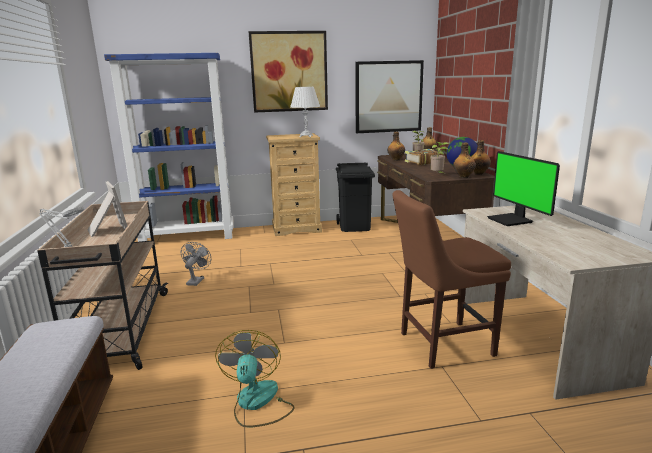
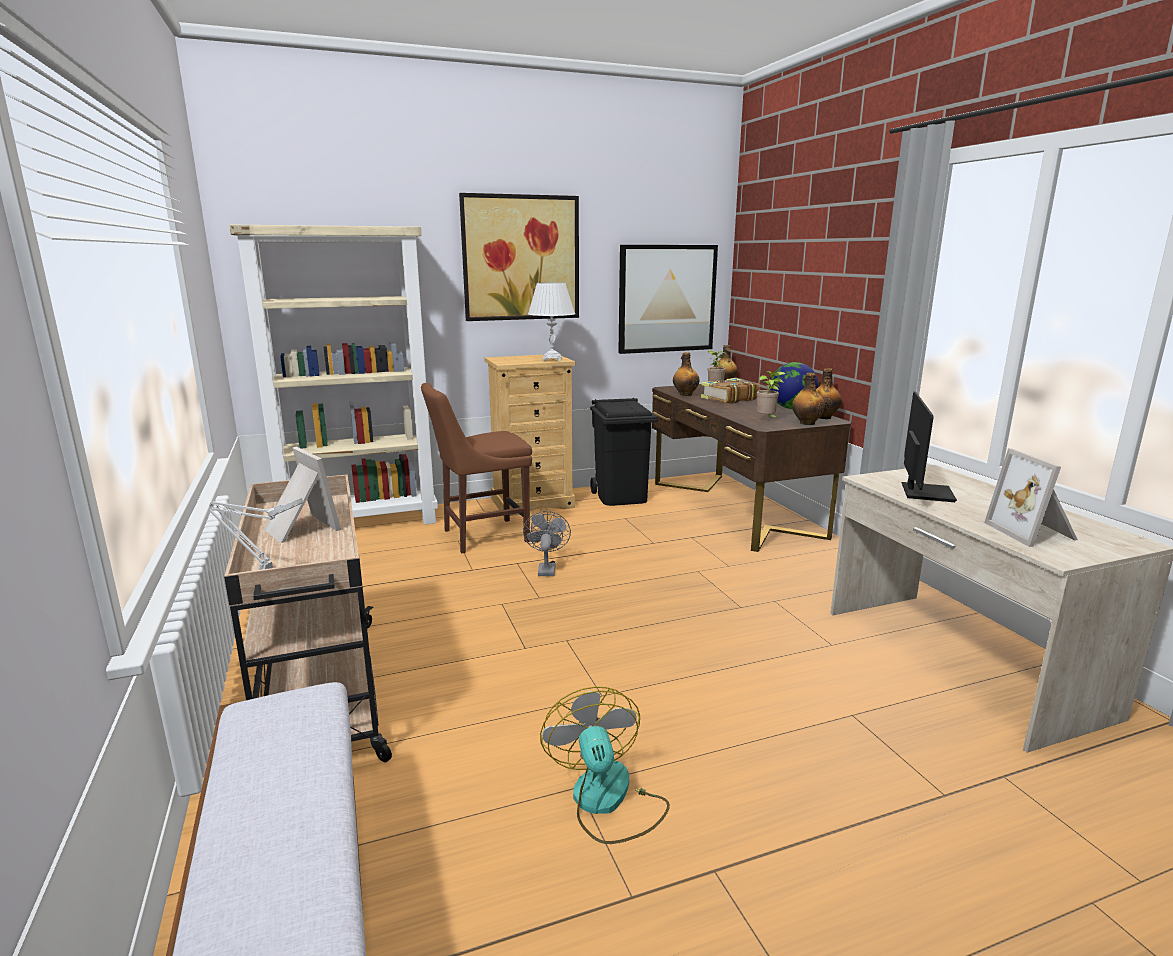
camera: 10 degrees left, 0 degrees up
(188, 237) = (361, 523): blue bookcase -> beige bookcase
(196, 280) = (410, 598): grey fan -> grey fan (546, 568)
(441, 344) = (835, 680): brown chair -> brown chair (481, 536)
(511, 220) = (924, 492): monitor -> monitor turned 135 degrees counterclockwise
(569, 246) = (1033, 532): none -> picture frame

